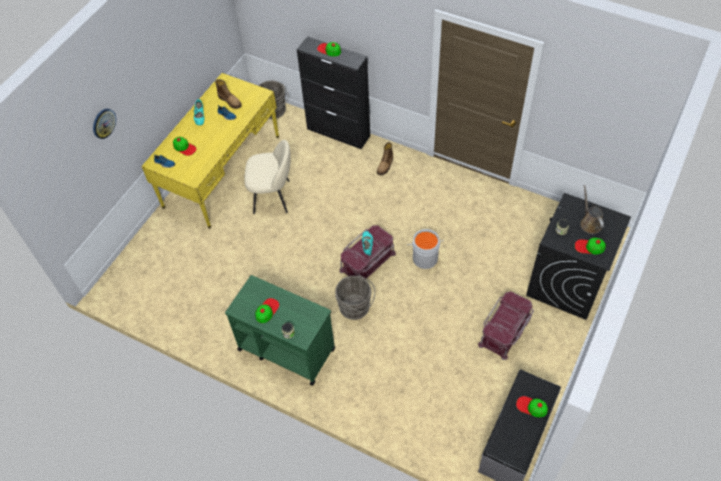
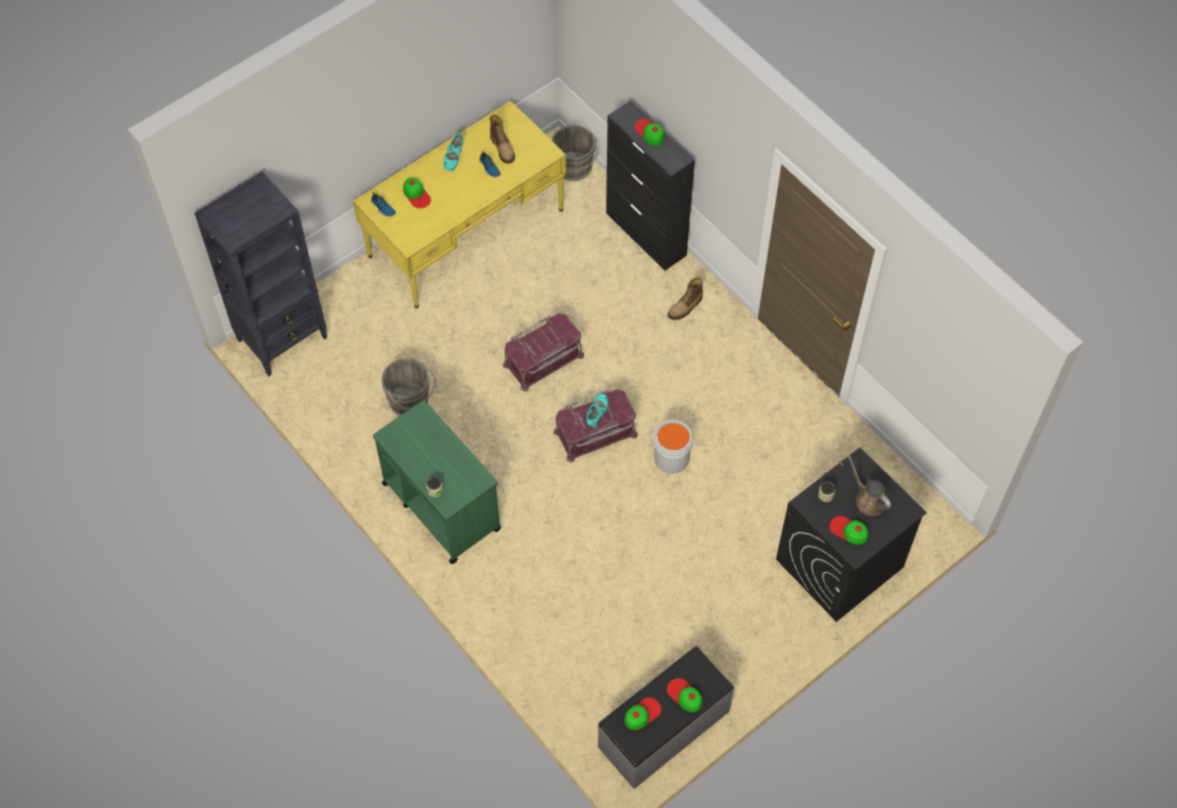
camera: 20 degrees right, 5 degrees up
(103, 123) = (315, 144): wall clock -> none
(124, 280) = (283, 338): none -> black bookcase
(267, 310) = (422, 452): cap -> cap (642, 714)
(273, 197) = (516, 295): beige chair -> none
(356, 307) = (551, 488): grey bucket -> grey bucket (410, 401)
(505, 331) = (723, 594): red storage box -> red storage box (544, 361)
(589, 223) = (868, 500): brown watering can -> brown watering can turned 45 degrees counterclockwise

